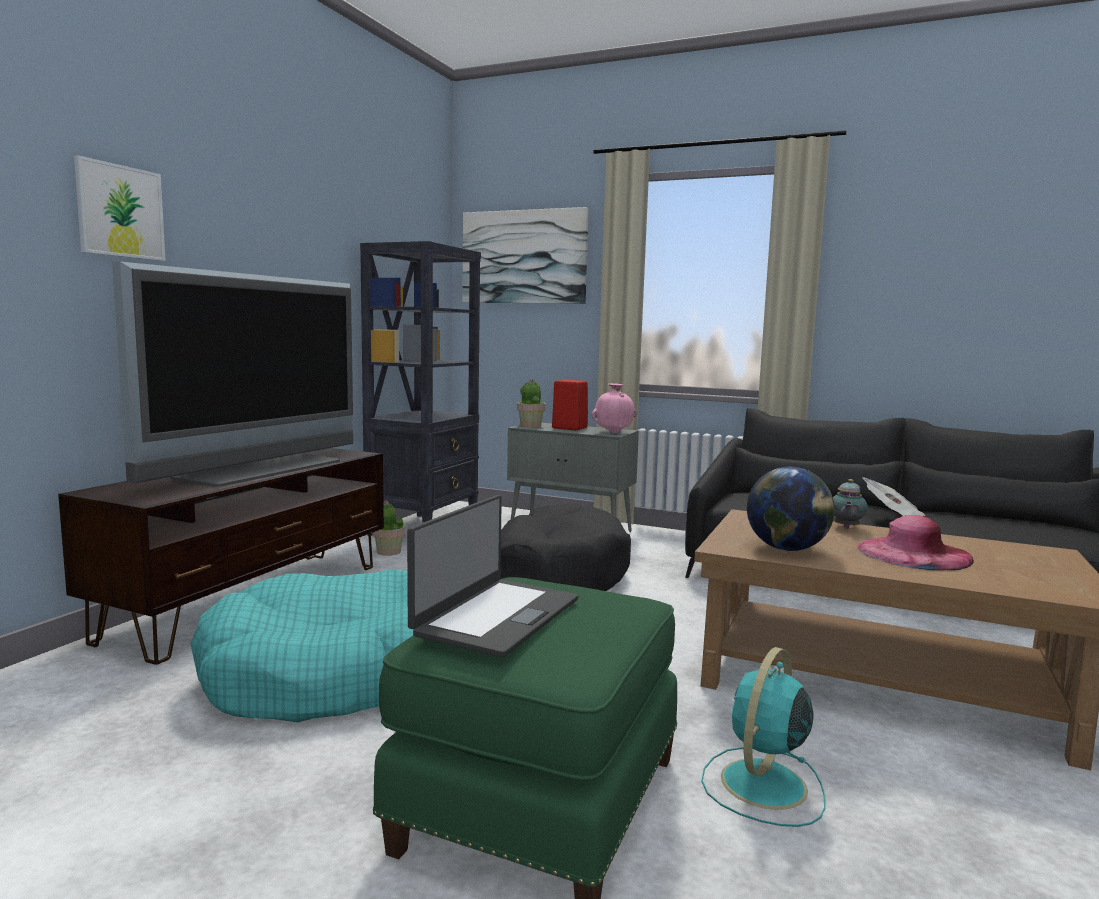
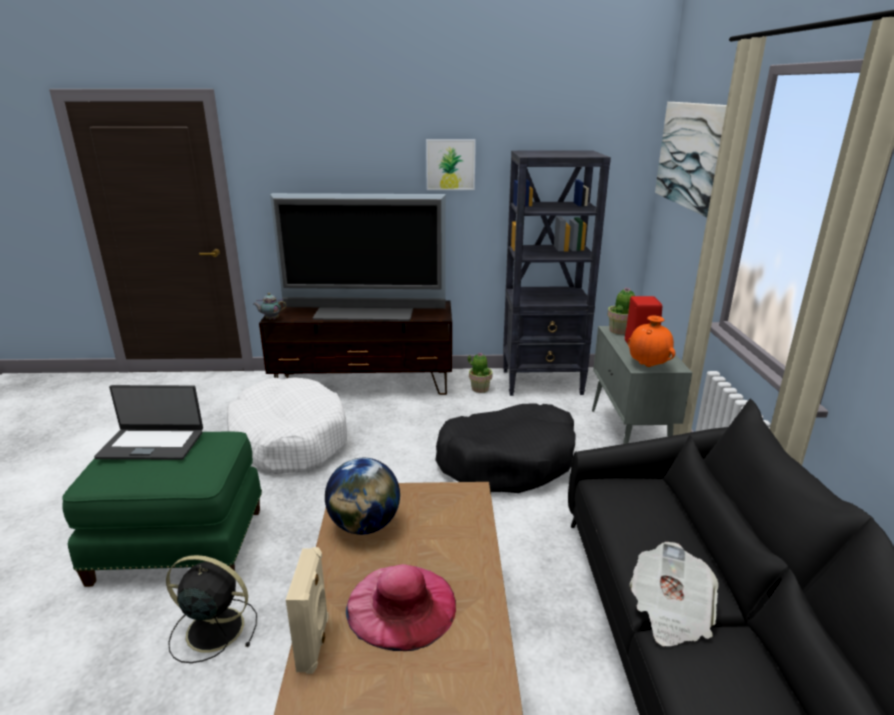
camera: 65 degrees right, 15 degrees up
(120, 211) = (308, 156): picture -> picture (450, 164)
(331, 673) = (289, 439): turquoise dog bed -> white dog bed
(614, 433) = (648, 366): pink vase -> orange vase
(762, 786) = (212, 629): turquoise fan -> black fan
(846, 528) = (472, 555): teapot -> teapot (271, 319)
(970, 583) = (314, 643): none -> beige speaker

